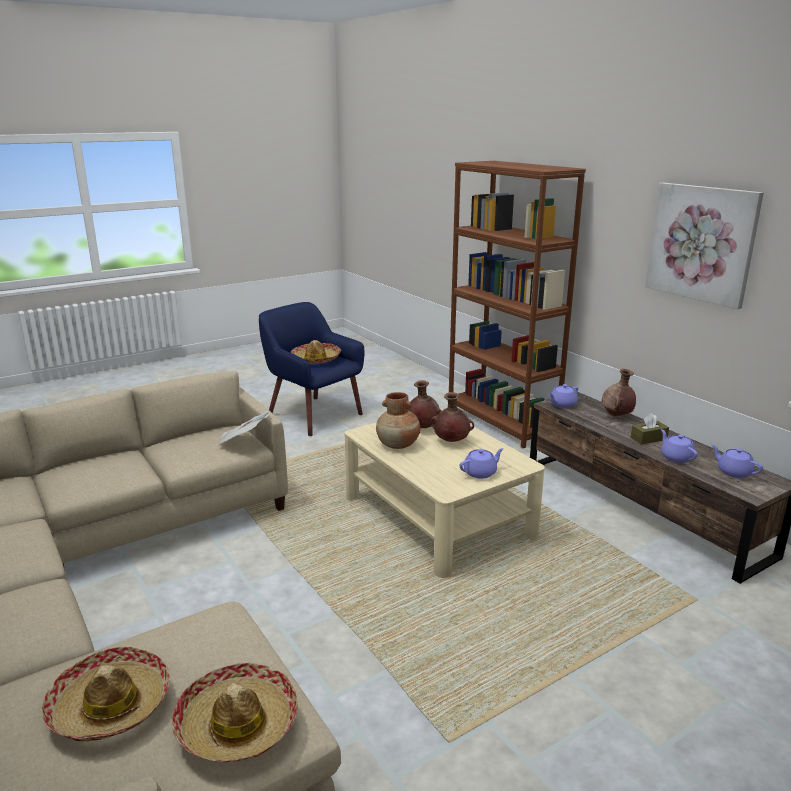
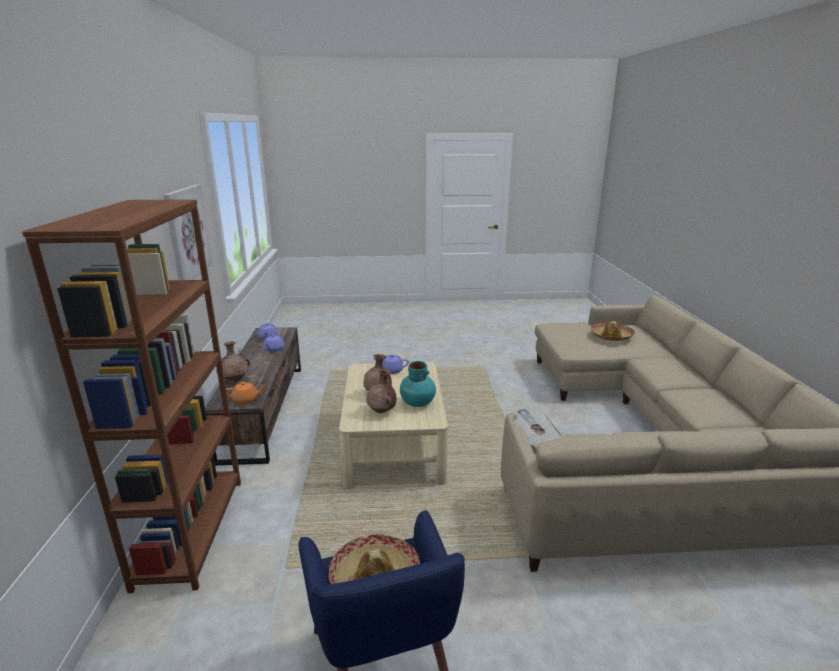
camera: 150 degrees left, 0 degrees up
(237, 723) = (567, 326): hat -> none
(398, 445) = (417, 402): brown vase -> turquoise vase
(562, 404) = (246, 399): purple teapot -> orange teapot
(648, 438) = (260, 361): brown tissue box -> none

